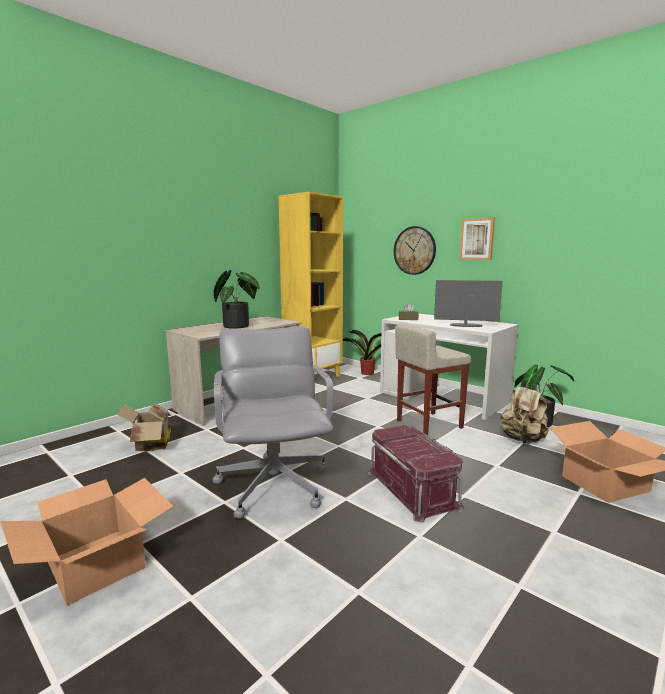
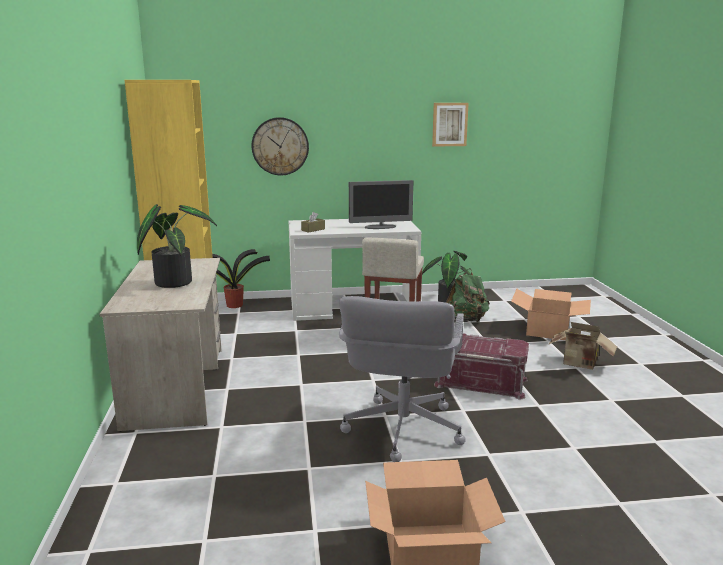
camera: 50 degrees left, 5 degrees up
(149, 445) = (206, 471): cardboard box -> cardboard box (580, 364)
(274, 484) = (401, 429): grey office chair -> grey office chair turned 105 degrees counterclockwise
(465, 325) = (380, 227): monitor -> monitor turned 150 degrees counterclockwise
(477, 239) = (356, 133): picture -> picture (449, 124)
(523, 440) = (467, 320): beige backpack -> green backpack

